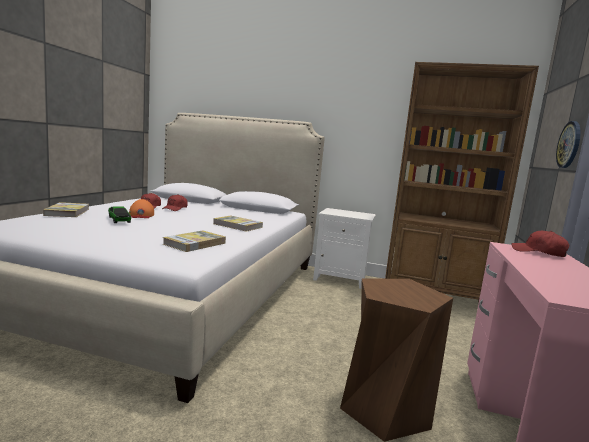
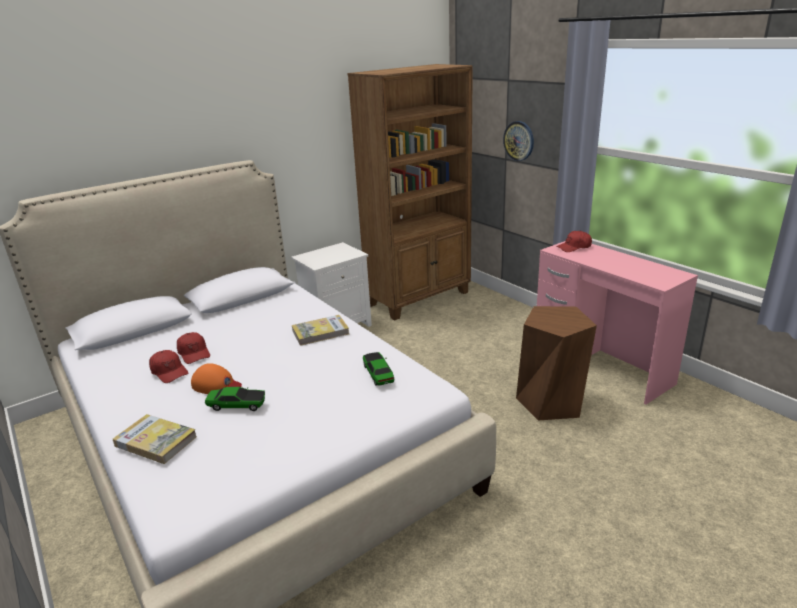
camera: 50 degrees left, 15 degrees up
(195, 243) = (378, 374): book -> toy car

